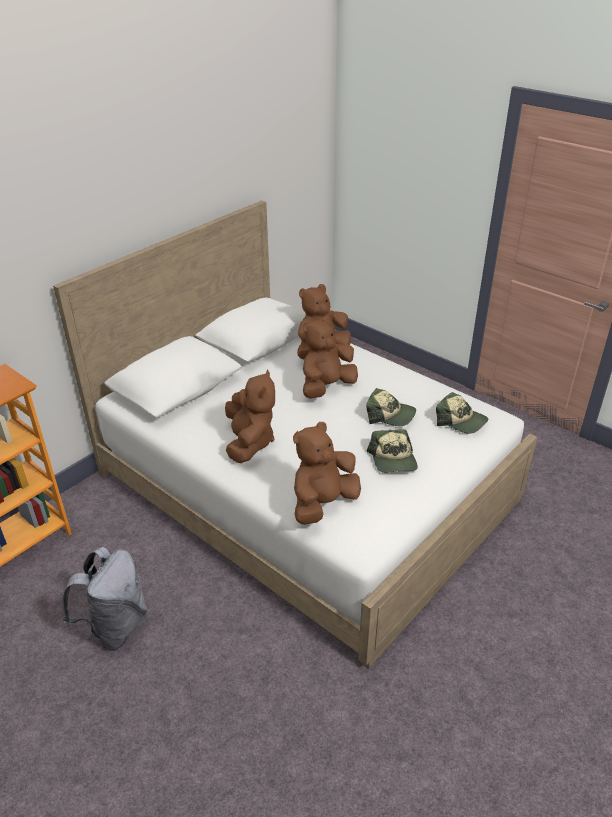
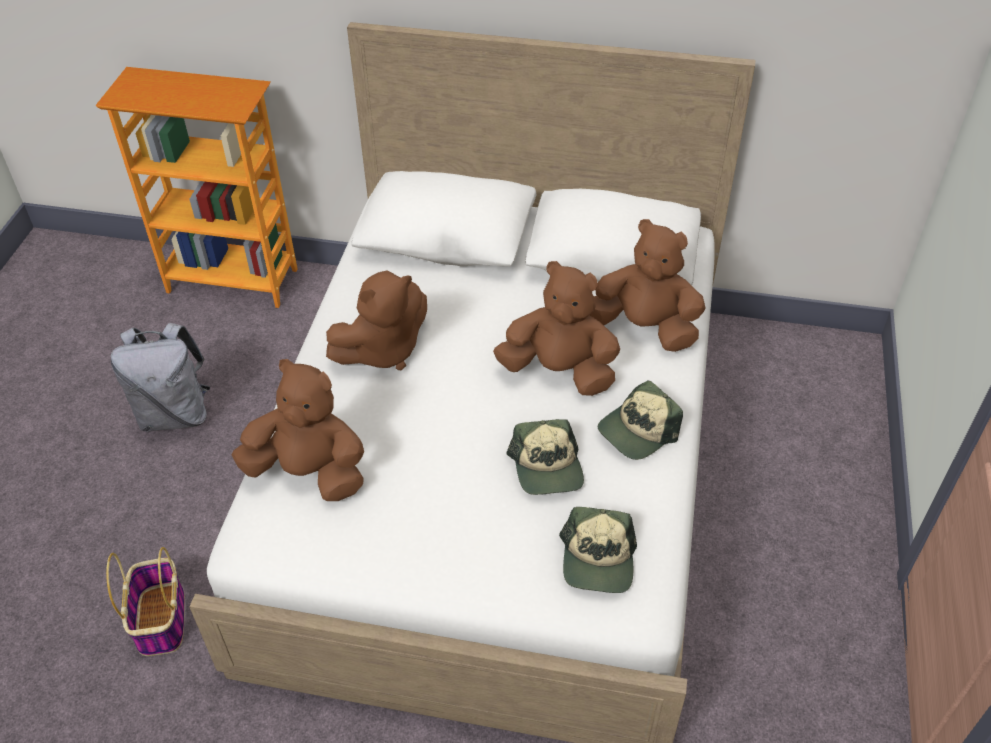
camera: 60 degrees right, 10 degrees up
(296, 692) = (161, 618): none -> basket
(393, 460) = (445, 511): cap -> cap (638, 431)

